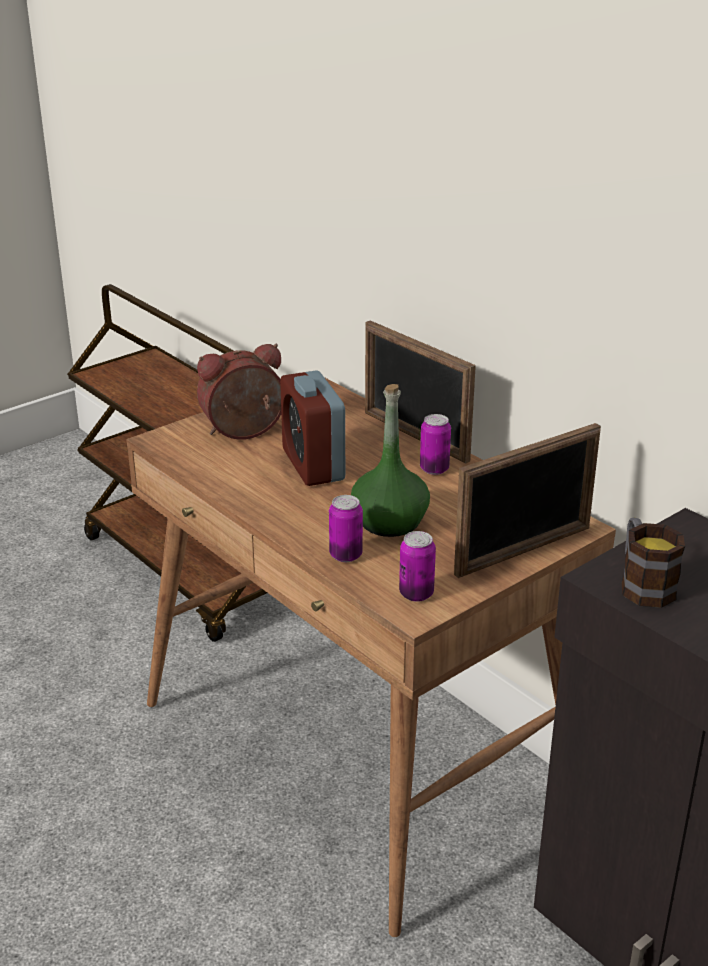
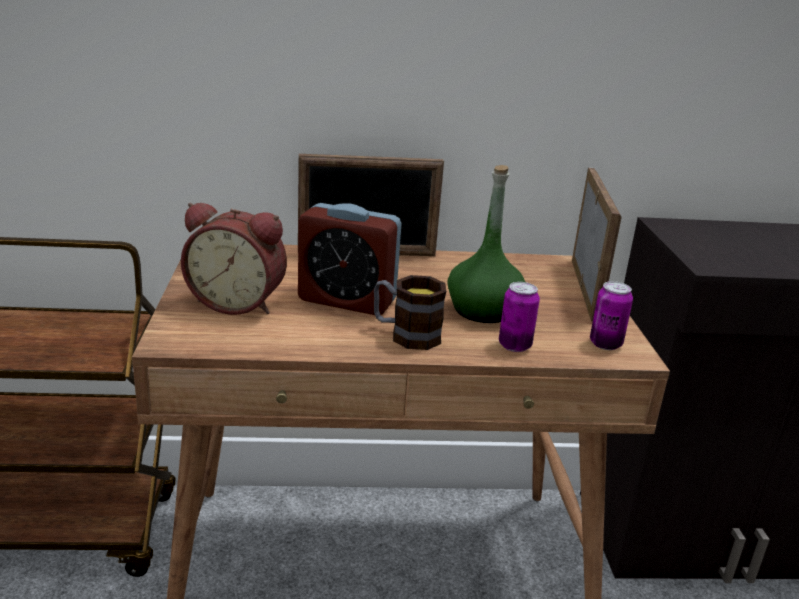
camera: 55 degrees left, 5 degrees down
(244, 433) = (238, 303): alarm clock -> alarm clock turned 90 degrees counterclockwise
(434, 469) = (427, 267): can -> none
(643, 584) = (727, 259): mug -> mug (406, 335)

